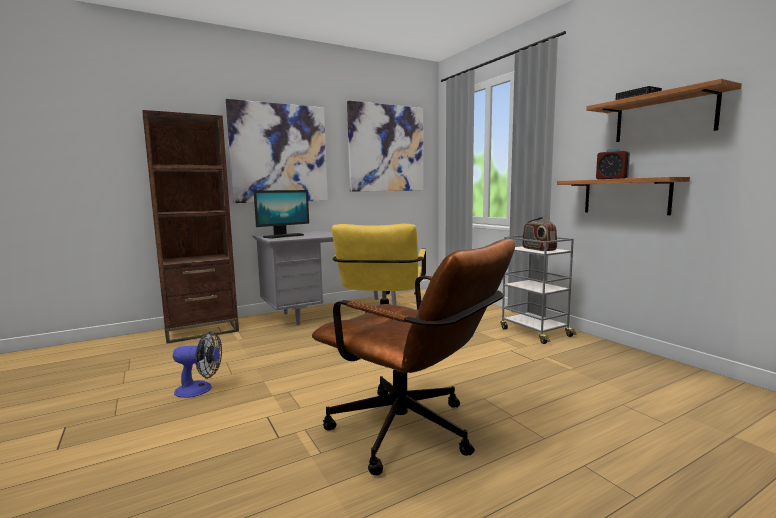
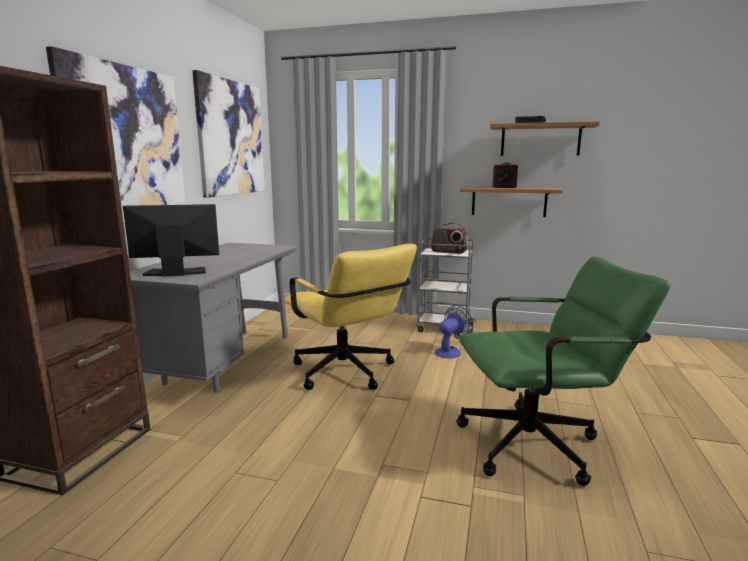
camera: 45 degrees left, 5 degrees up
(200, 389) = (285, 517): fan -> fan (451, 351)
(283, 236) = (176, 273): monitor -> monitor turned 105 degrees counterclockwise
(413, 434) = (541, 444): brown office chair -> green office chair

